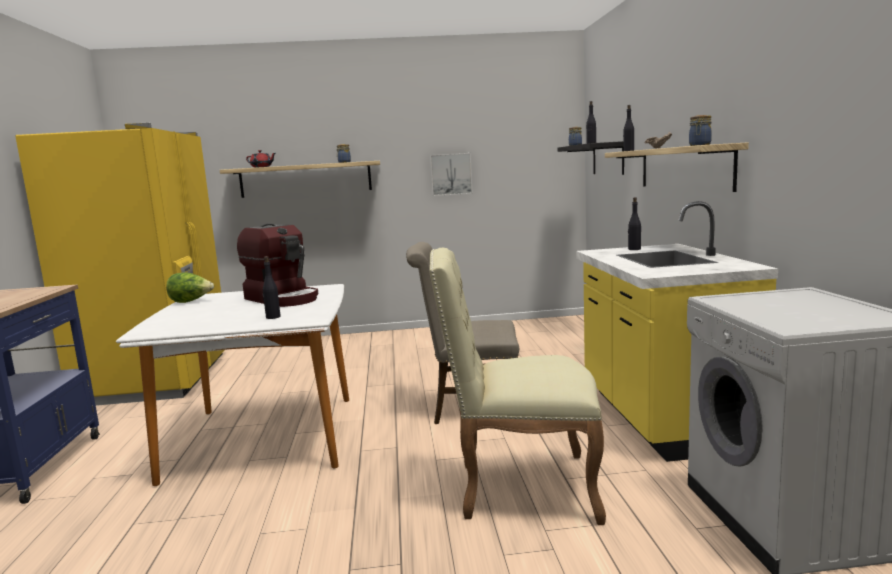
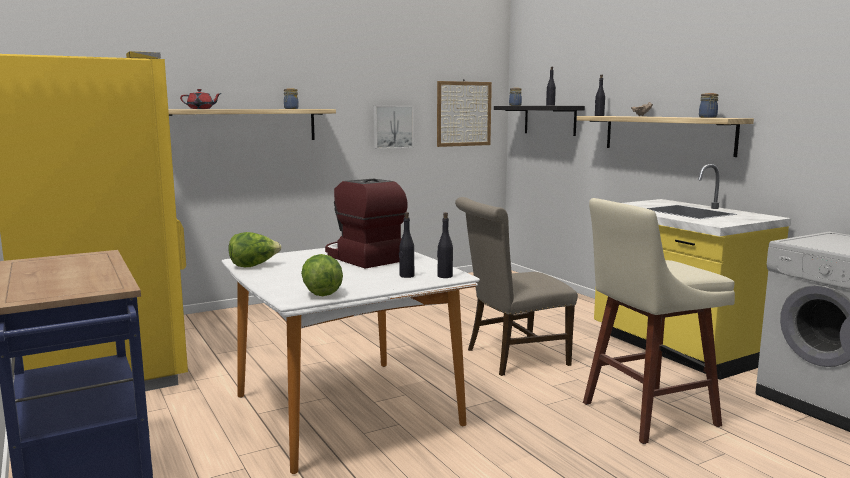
camera: 25 degrees left, 0 degrees up
(173, 328) = (322, 293): none -> lettuce
(283, 298) = (362, 258): coffee machine -> coffee machine turned 150 degrees counterclockwise
(523, 488) = (646, 415): beige chair -> beige stool
(530, 156) = (463, 112): none -> picture
(634, 249) = (641, 204): black bottle -> black bottle (444, 276)

